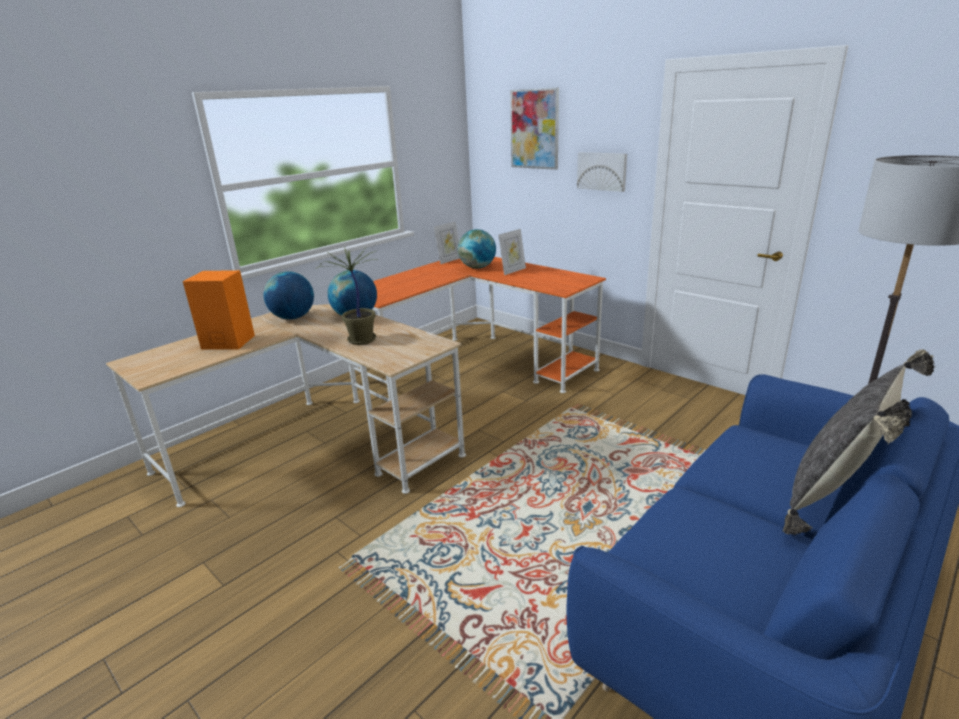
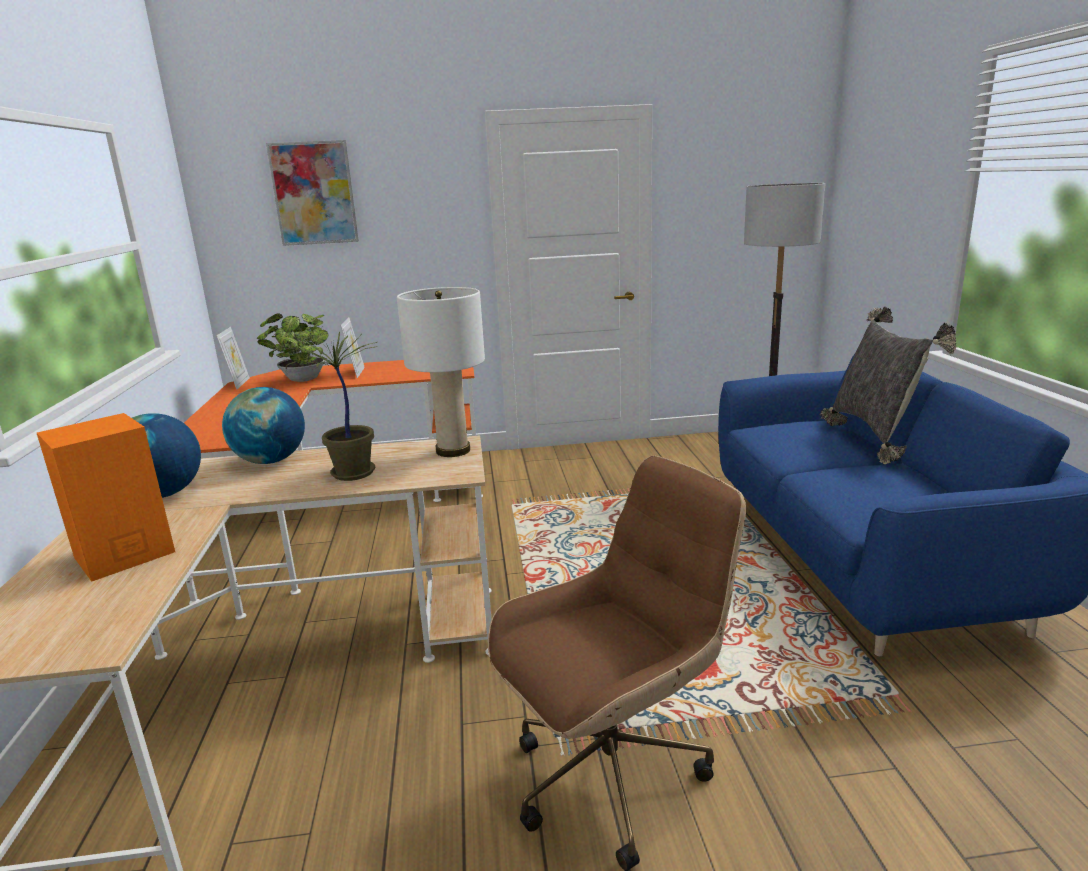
camera: 50 degrees left, 5 degrees down
(336, 600) = (615, 777): none -> brown office chair
(425, 347) = (453, 450): none -> white table lamp
(477, 267) = (301, 380): globe -> potted plant
(602, 171) = (424, 237): picture -> none

